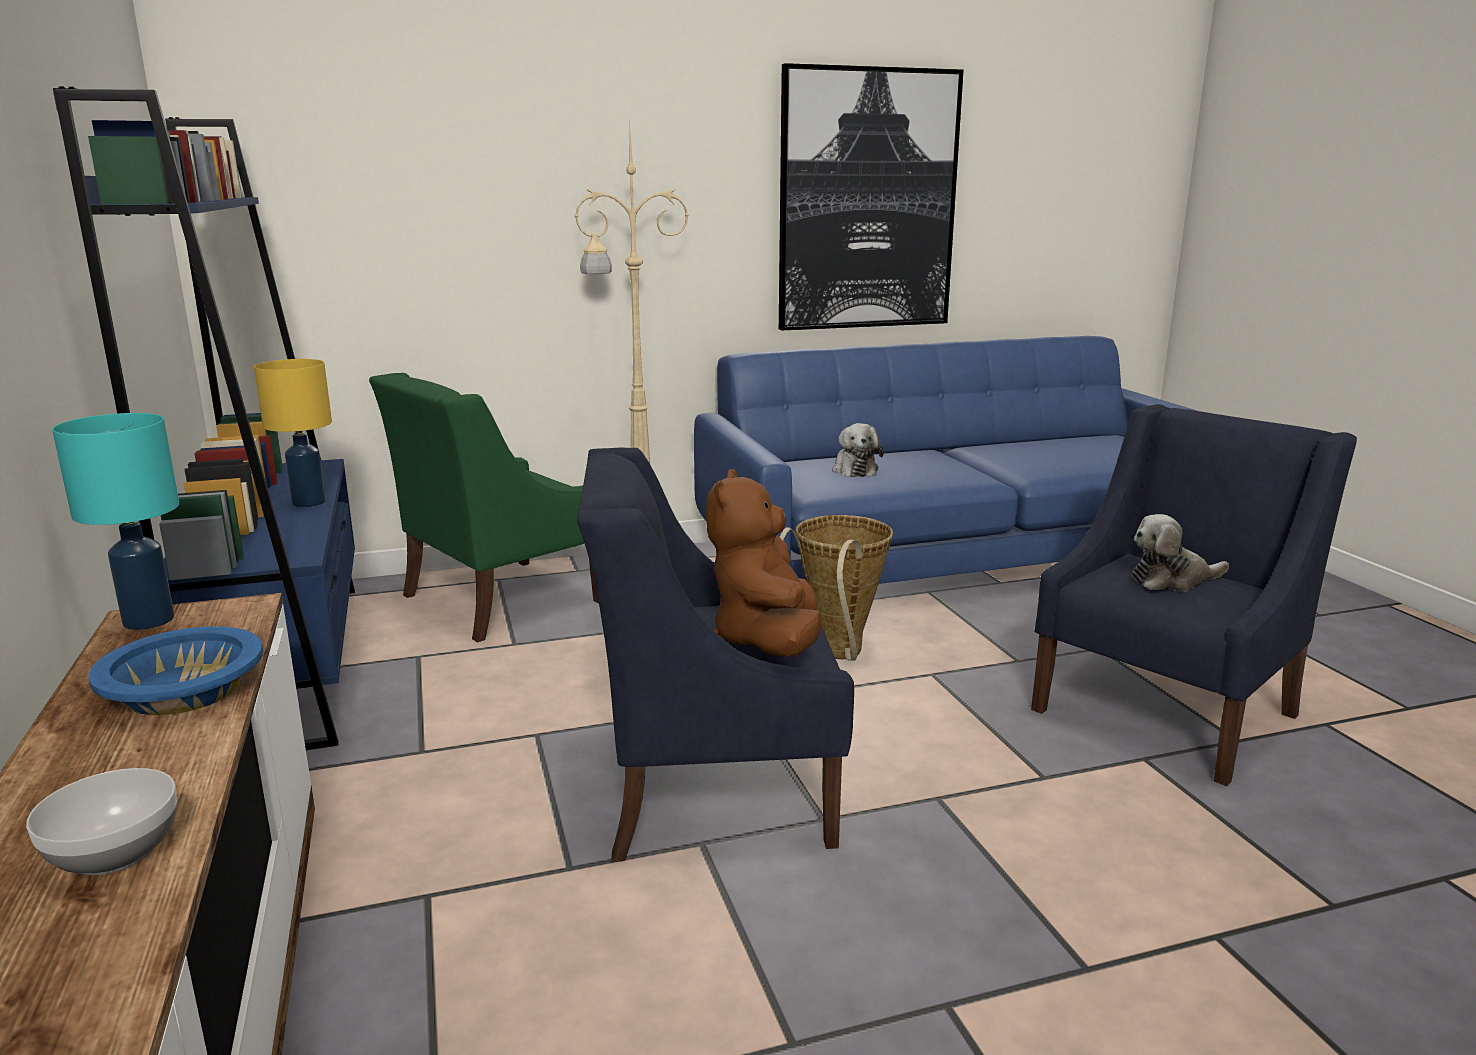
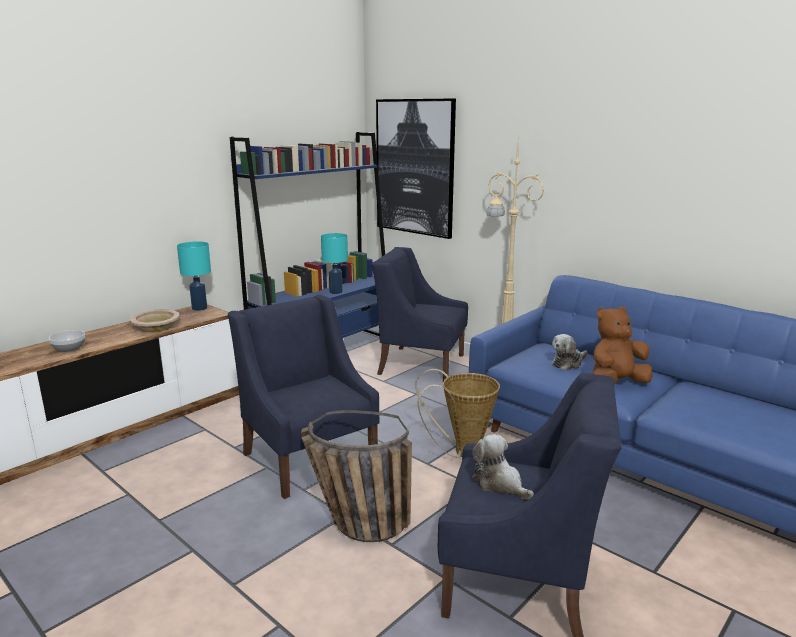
camera: 60 degrees right, 0 degrees up
(184, 690) = (156, 326): blue bowl -> beige bowl
(309, 503) = (335, 292): yellow table lamp -> turquoise table lamp
(500, 598) = (420, 364): green armchair -> blue armchair
(767, 640) = (302, 397): brown plush toy -> brown plush toy (616, 384)
(867, 201) = (681, 191): picture -> picture (415, 167)
(973, 796) = (354, 525): none -> basket

